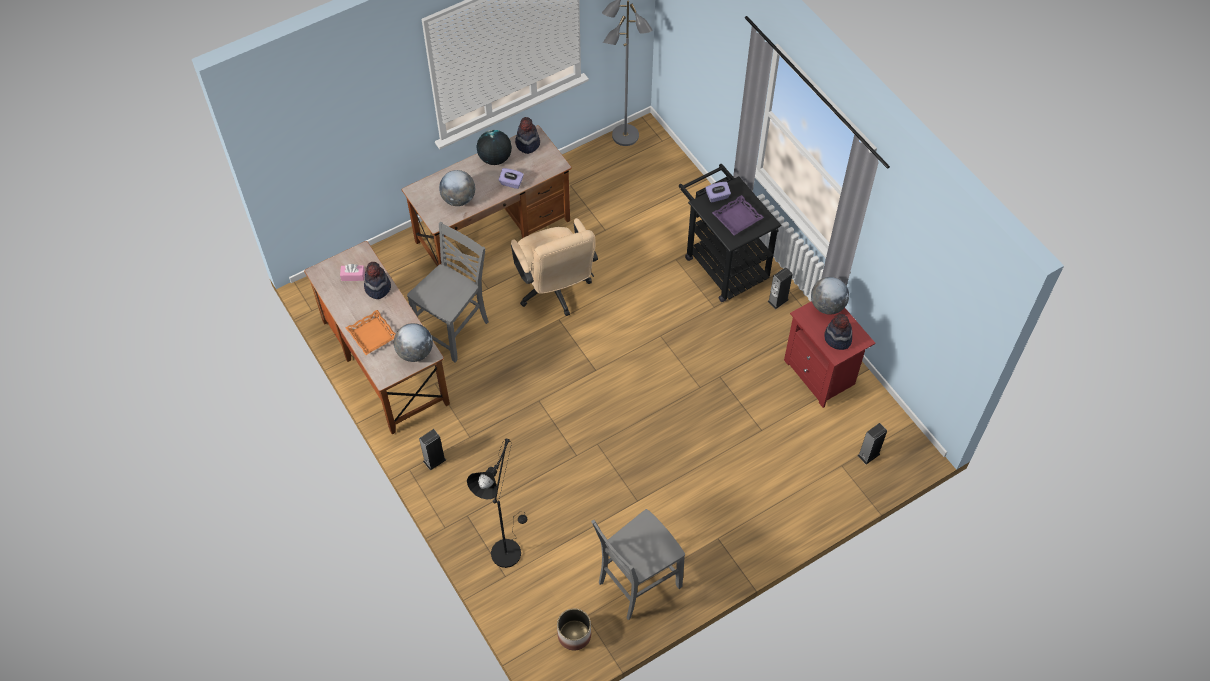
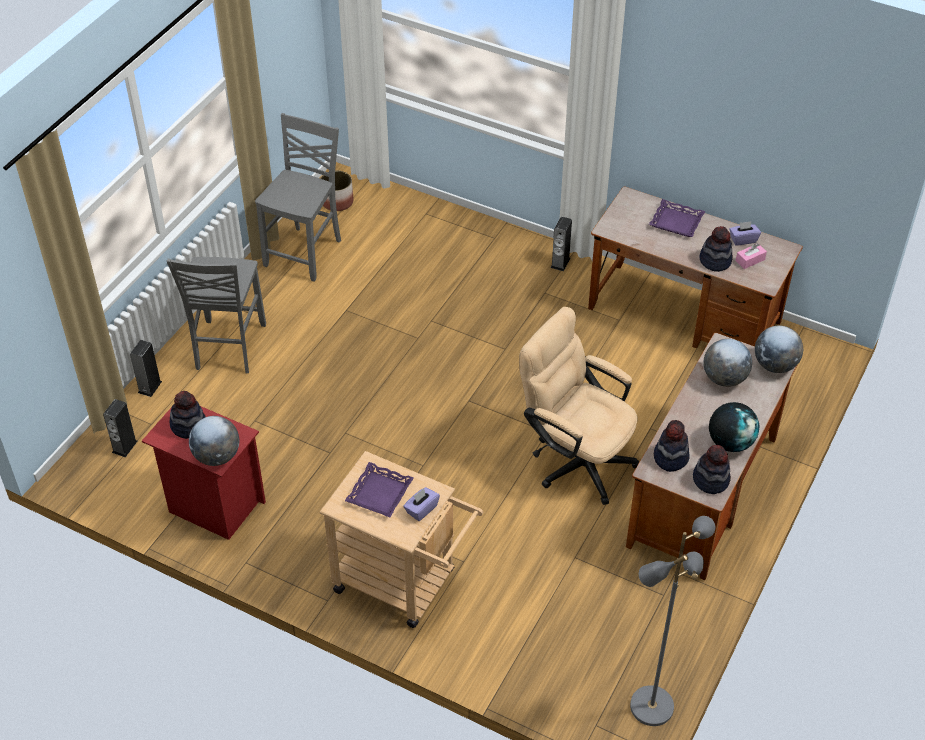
camera: 150 degrees right, 10 degrees down
(372, 335) = (676, 222): orange tray -> purple tray
(415, 352) = (621, 225): globe -> globe (775, 365)
(454, 330) = (645, 373): grey chair -> grey chair (228, 348)
(507, 547) = (440, 231): black floor lamp -> none
(511, 183) = (684, 423): purple tissue box -> purple tissue box (743, 239)
(539, 167) = (670, 457): none -> hat
(722, 262) = (403, 584): black cart -> beige cart
(778, 300) = (307, 568): speaker -> speaker (150, 387)

